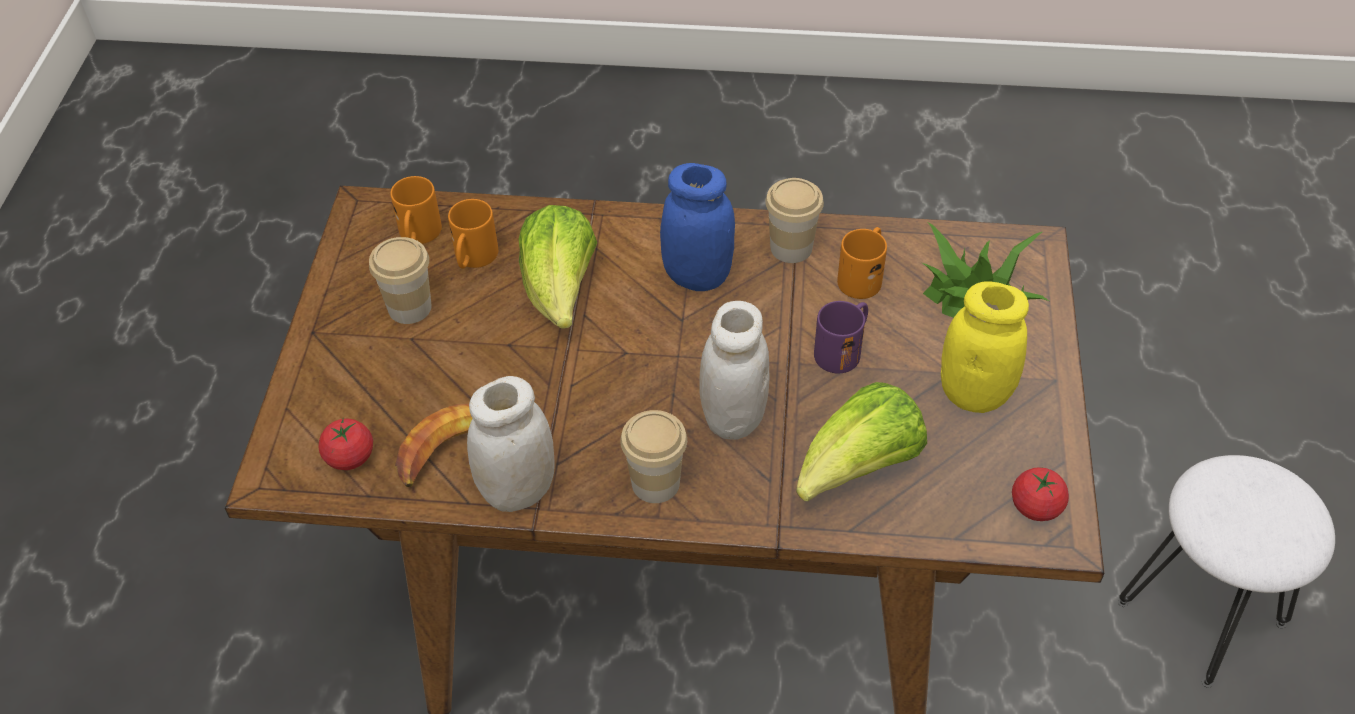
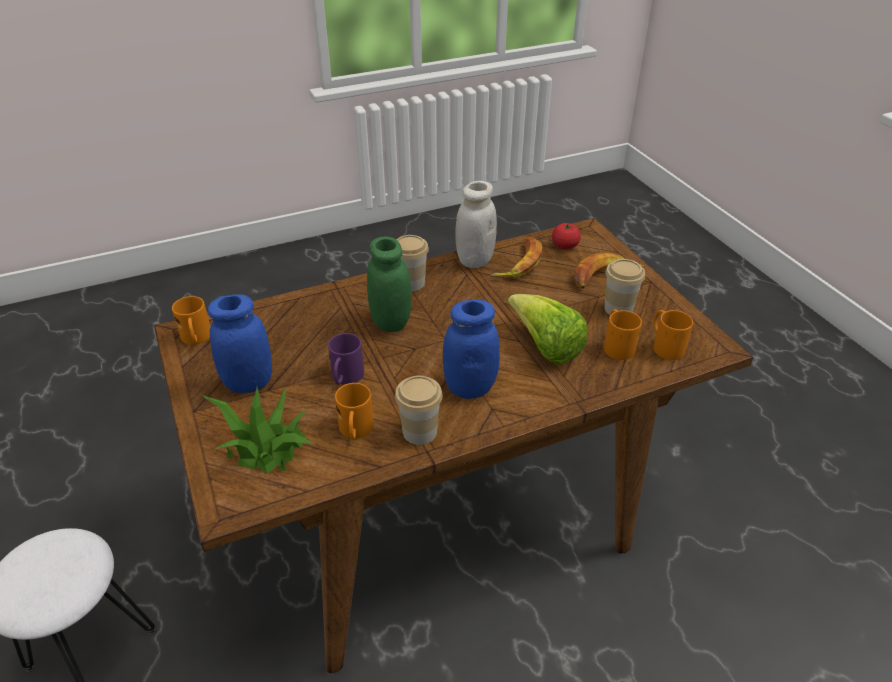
camera: 150 degrees right, 10 degrees down
(364, 368) = (604, 276): none -> banana
(733, 417) = (390, 322): white jar -> green jar
(858, 469) = (306, 323): lettuce -> none
(974, 394) = (248, 383): yellow jar -> blue jar
(1036, 507) = (197, 339): tomato -> orange mug

